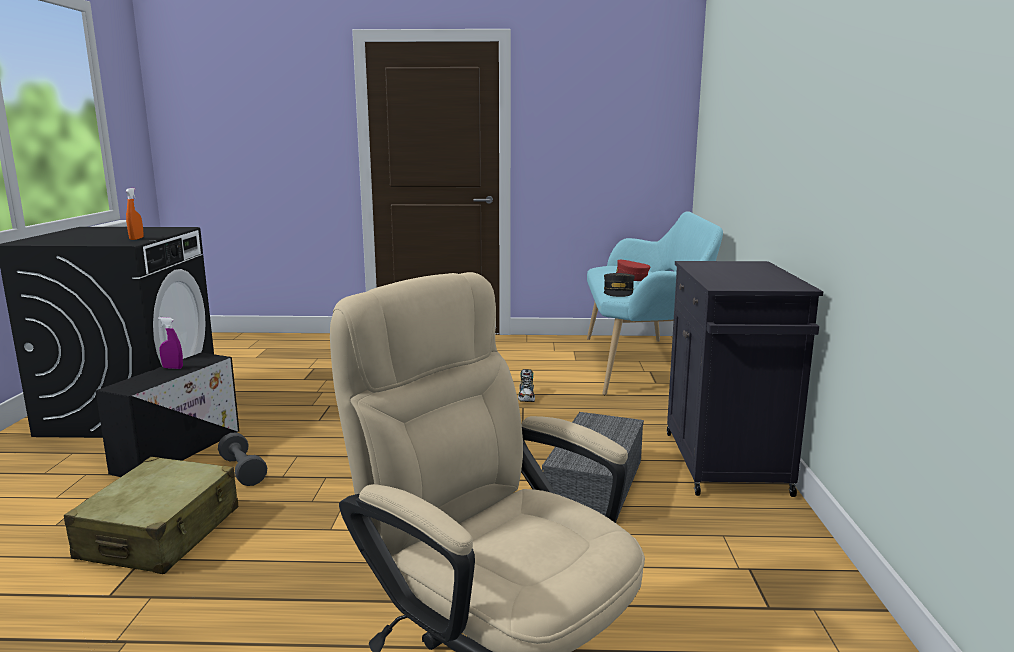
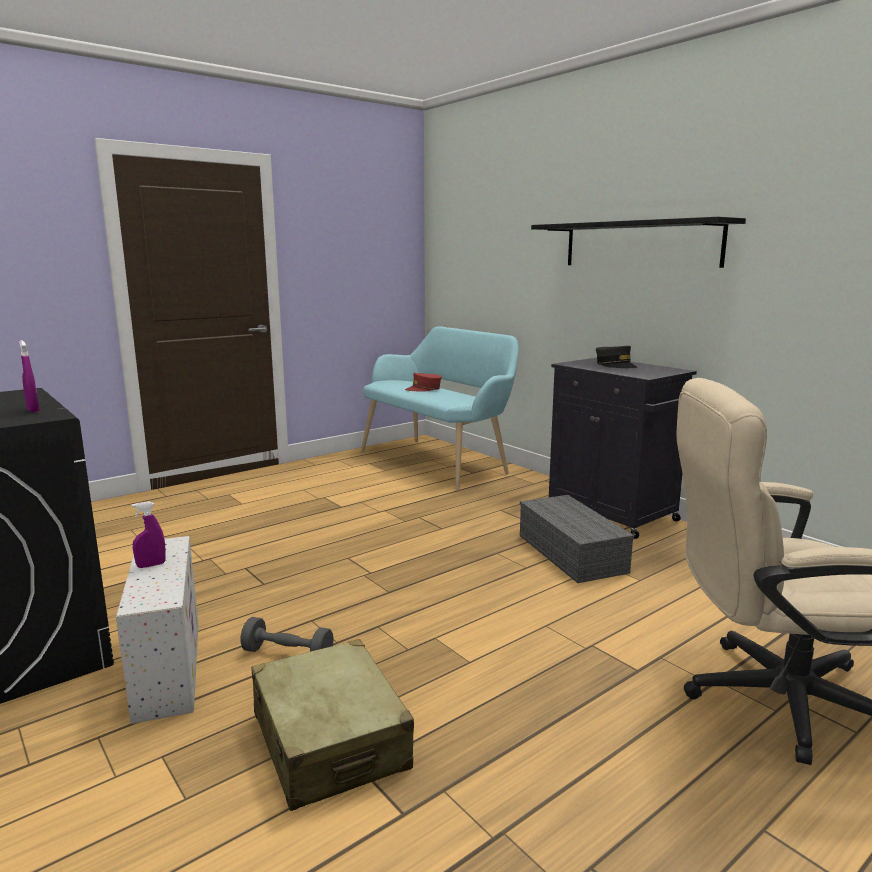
camera: 40 degrees left, 0 degrees up
(136, 239) = (33, 410): orange spray bottle -> purple spray bottle
(179, 450) = (168, 665): black storage box -> white storage box
(526, 396) = (405, 508): shoe -> none
(618, 292) = (446, 400): grey cap -> grey cap (615, 365)
(804, 112) = (639, 244): none -> black shelf

